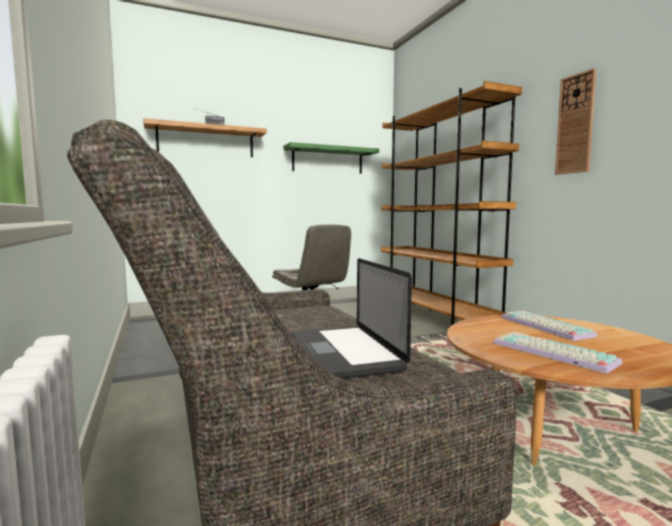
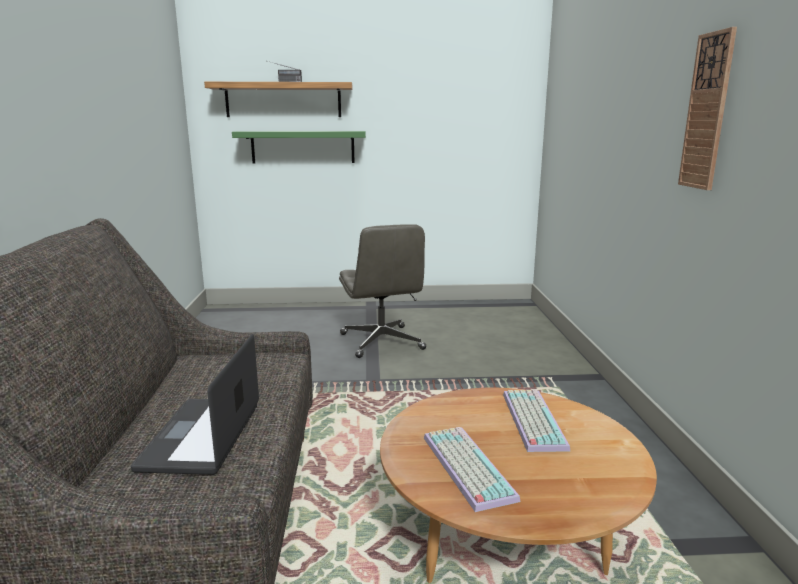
camera: 20 degrees right, 10 degrees up
(328, 160) = (444, 116): green shelf -> green shelf (303, 147)
(435, 319) = (547, 351): brown bookcase -> none

